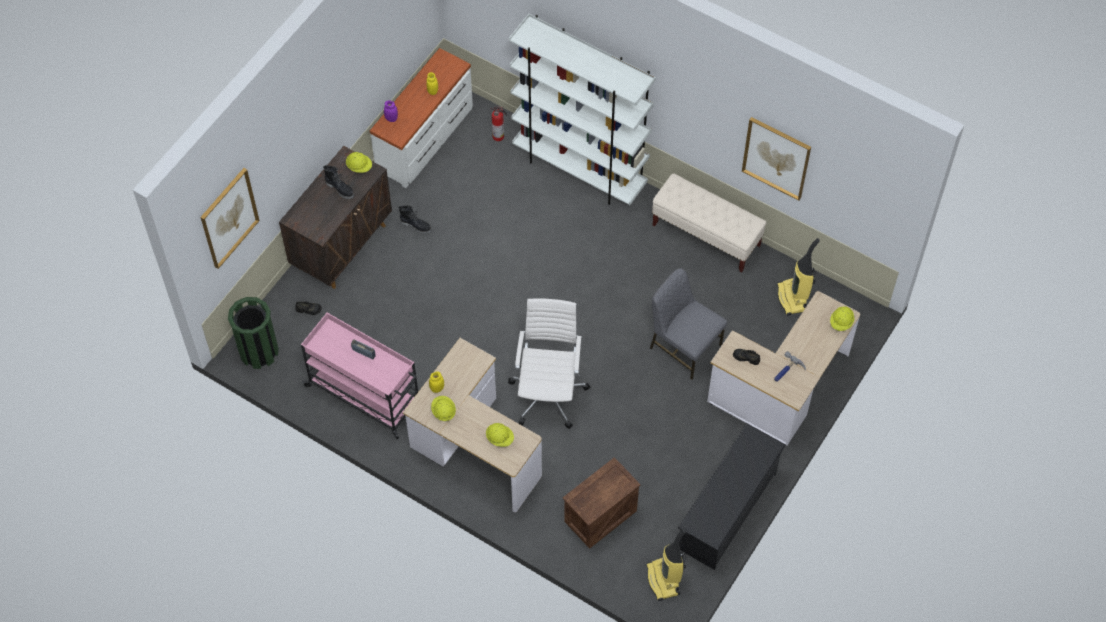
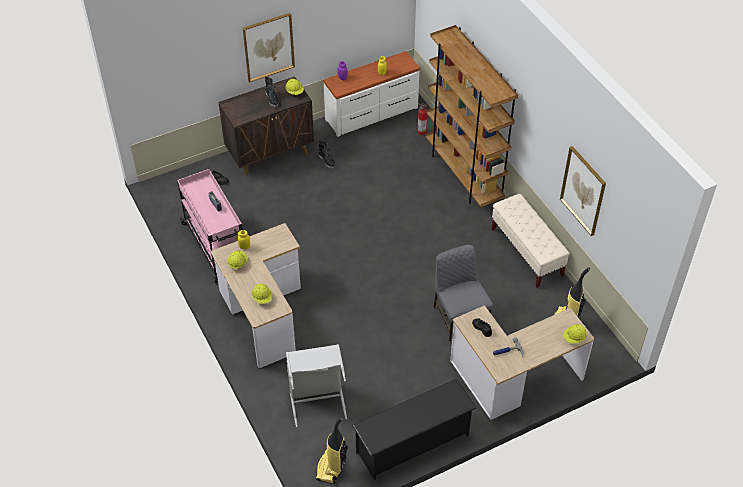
camera: 30 degrees right, 10 degrees down
(229, 218) = (168, 68): picture -> picture (268, 47)
(259, 351) = (169, 190): green trash can -> none
(548, 393) = (340, 302): white office chair -> none
(580, 170) = (463, 174): white bookcase -> brown bookcase
(600, 515) = (317, 400): crate -> grey laundry basket

